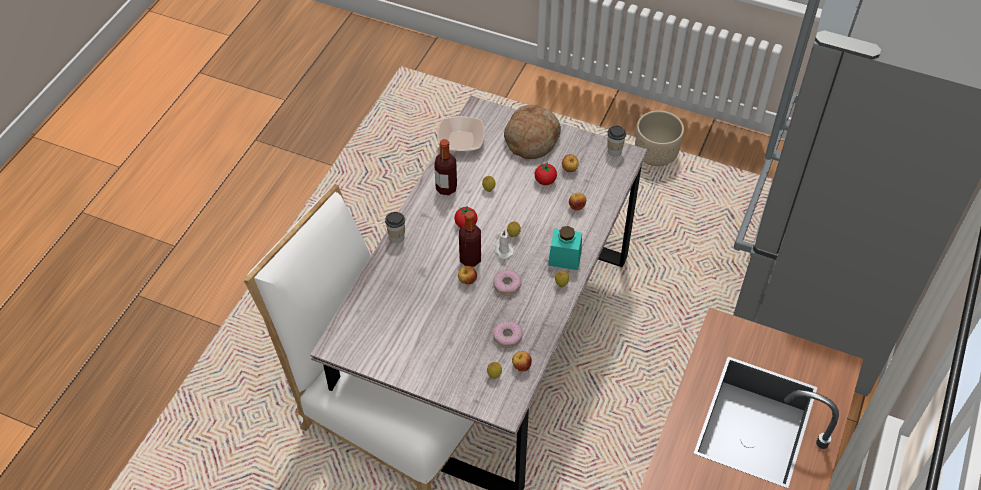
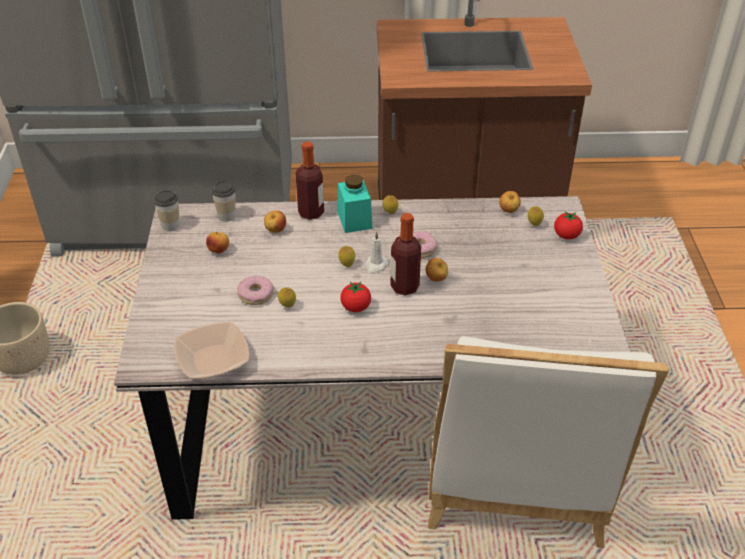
camera: 115 degrees left, 10 degrees down
(397, 237) = (416, 361): cup -> cup (226, 216)
(446, 188) = (307, 345): bottle -> bottle (311, 213)
(507, 336) = (483, 229): donut -> donut (255, 294)
(531, 138) = (179, 296): bread -> none
(545, 181) = (247, 264): tomato -> tomato (566, 236)

